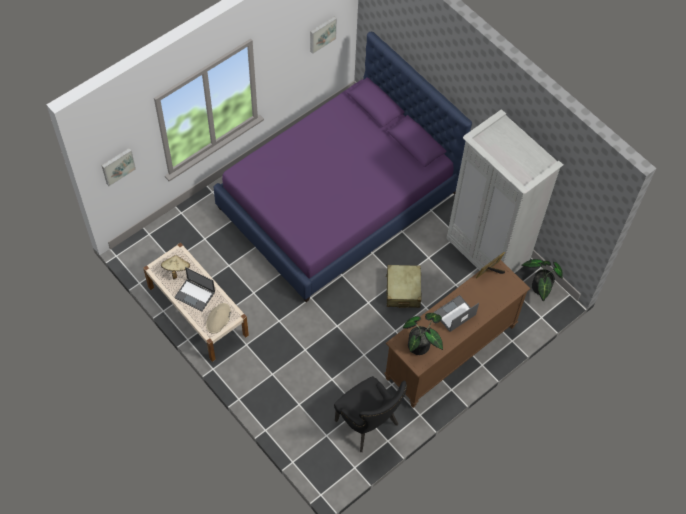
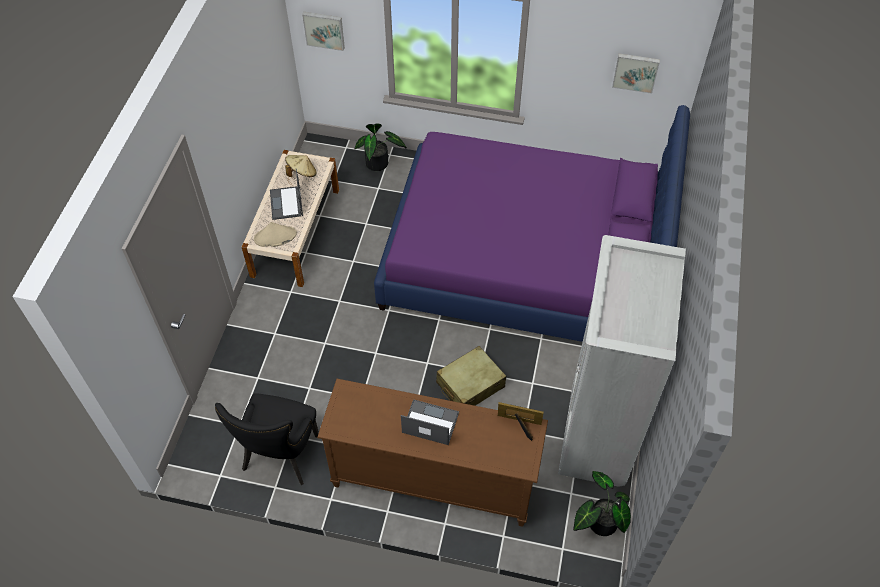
camera: 55 degrees right, 5 degrees down
(421, 344) = (361, 414): potted plant -> potted plant (379, 164)

